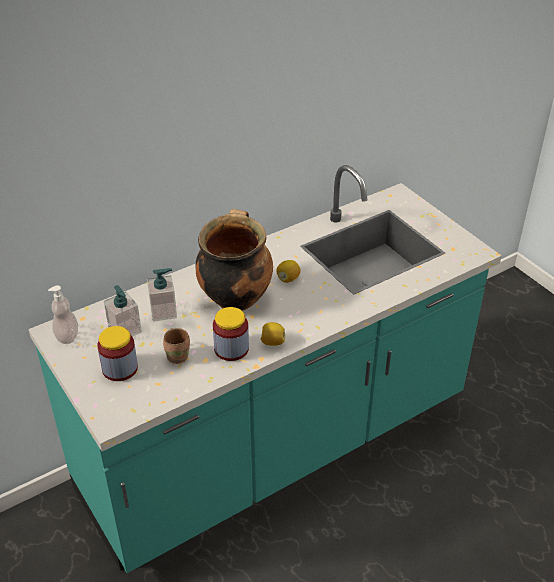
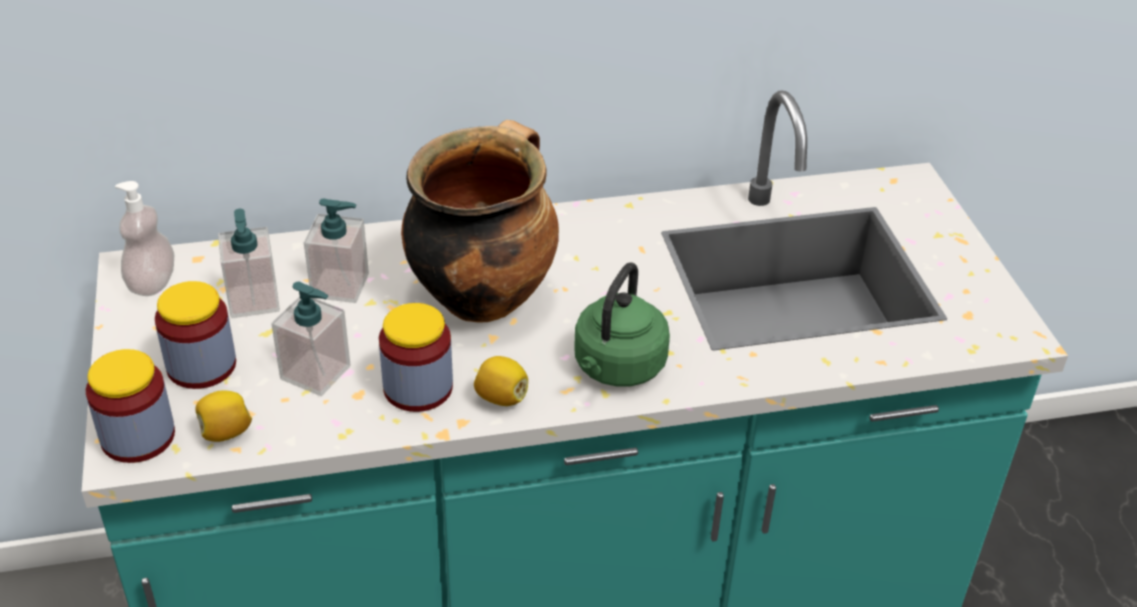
camera: 20 degrees right, 0 degrees up
(111, 410) = (138, 437): none -> jar
(178, 356) = (316, 373): brown mug -> soap dispenser
(288, 279) = (602, 287): lemon -> lemon (225, 432)
(316, 314) = (617, 368): none -> green kettle

